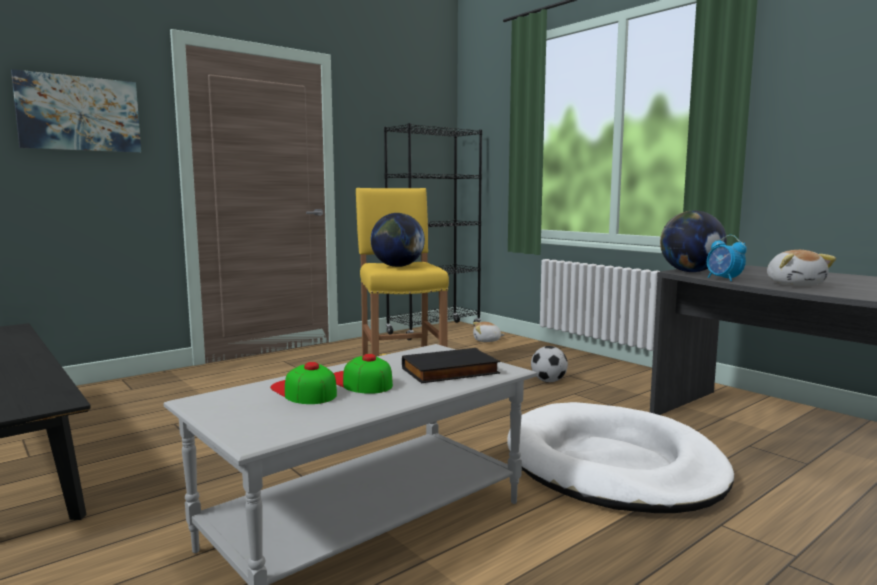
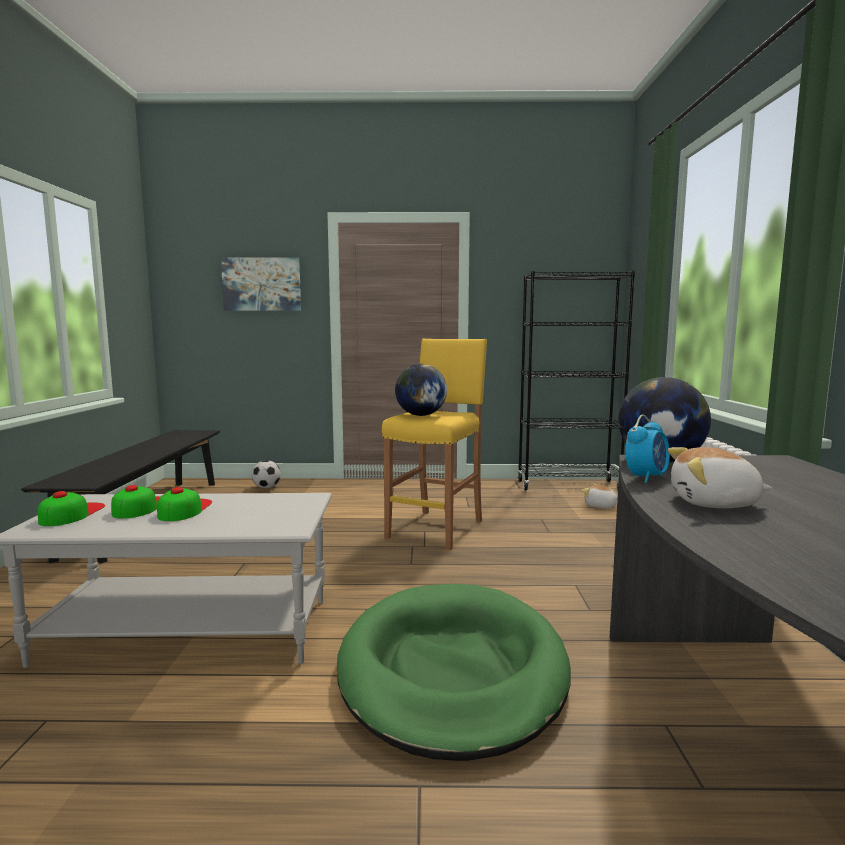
camera: 40 degrees right, 0 degrees up
(246, 414) = (71, 514): none -> cap
(450, 372) = (253, 518): black book -> none
(548, 381) = (575, 564): football -> football (266, 487)
(612, 465) = (452, 670): white dog bed -> green dog bed
(724, 279) = (646, 478): alarm clock -> alarm clock turned 150 degrees counterclockwise
(795, 284) = (714, 503): plush toy -> plush toy turned 60 degrees clockwise

